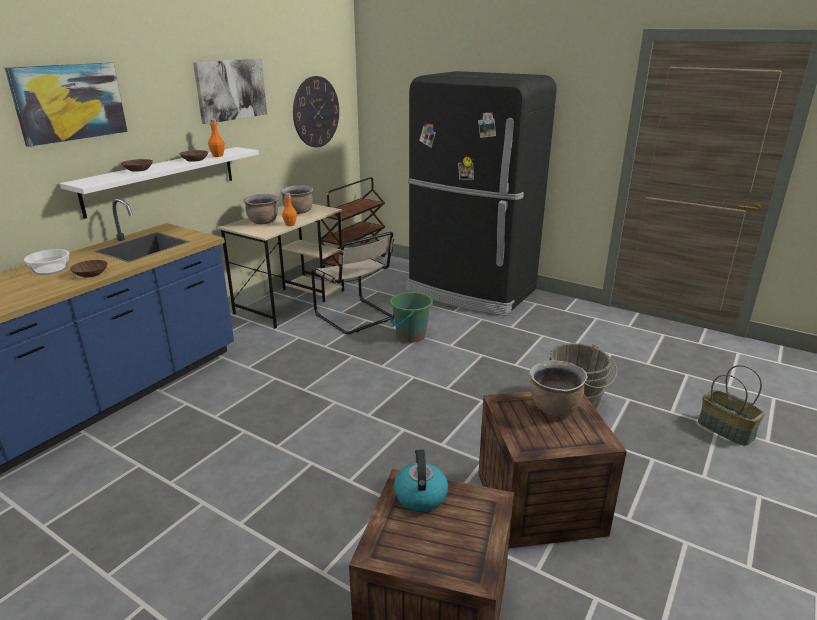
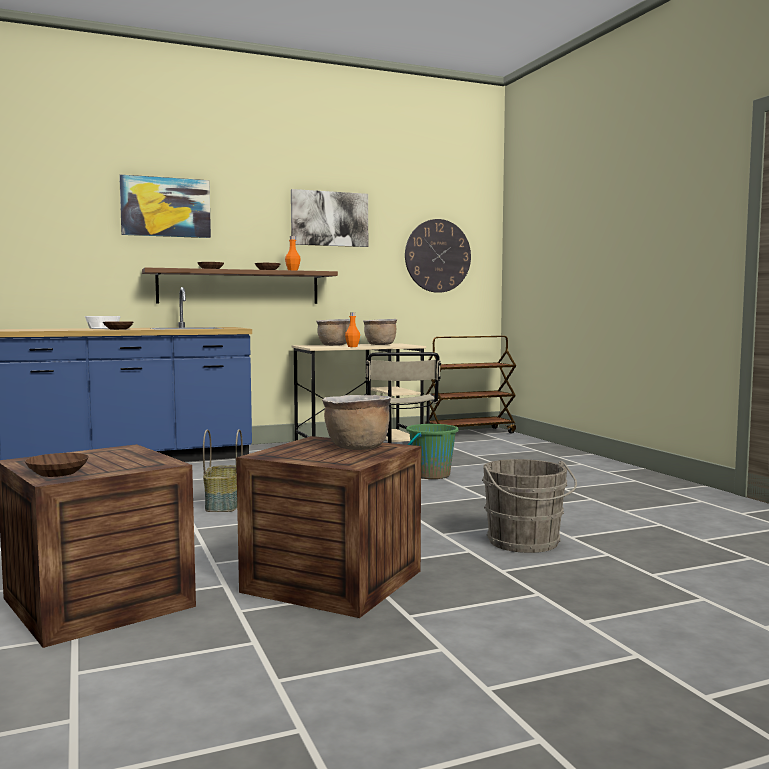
camera: 35 degrees right, 20 degrees down
(162, 180) = (239, 287): white shelf -> brown shelf
(420, 495) = (120, 453): kettle -> none
(458, 564) = (57, 473): none -> brown bowl
(470, 291) = (565, 462): black fridge -> none
(726, 429) = (712, 604): basket -> basket (224, 504)

